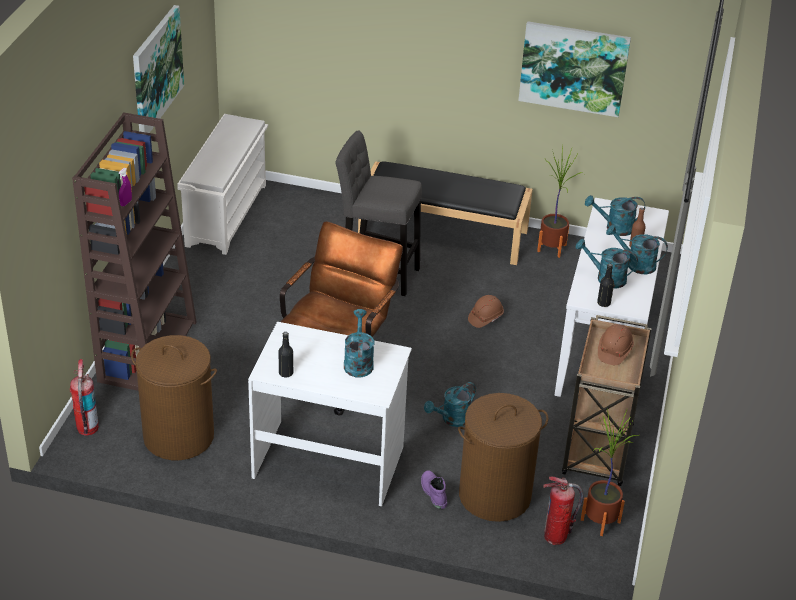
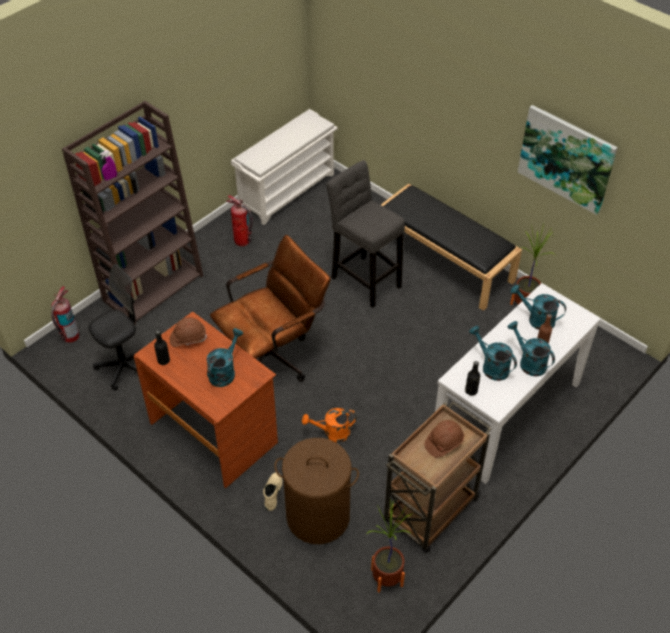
camera: 30 degrees right, 10 degrees up
(156, 70) = (206, 68): picture -> none
(179, 436) = (125, 367): brown laundry basket -> black office chair
(329, 461) = (215, 432): white desk -> brown desk
(433, 492) = (272, 492): purple boot -> beige boot
(452, 420) = (332, 433): turquoise watering can -> orange watering can
(485, 318) = (423, 350): brown hard hat -> brown hard hat (188, 338)
(556, 537) = (340, 576): fire extinguisher -> fire extinguisher (242, 241)

